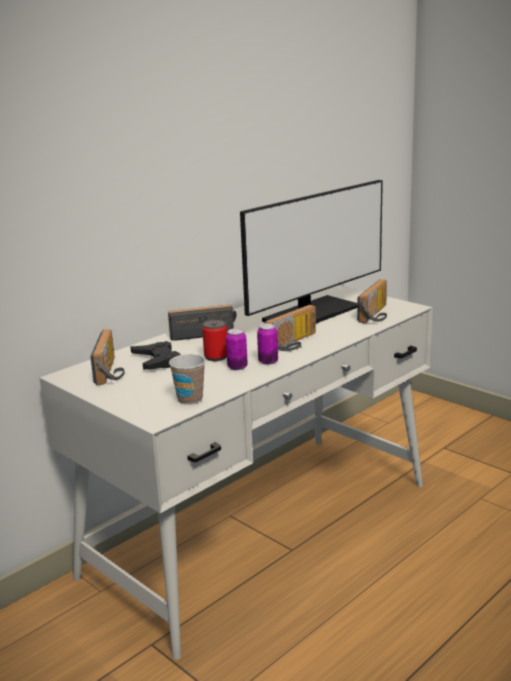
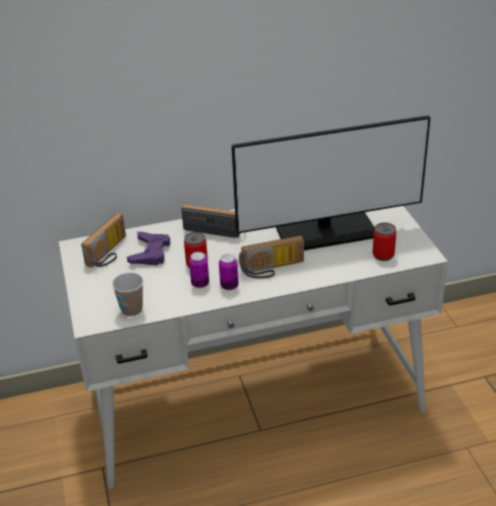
camera: 30 degrees right, 15 degrees up
(157, 361) = (150, 253): black game controller -> purple game controller
(377, 315) = (383, 255): radio -> can

